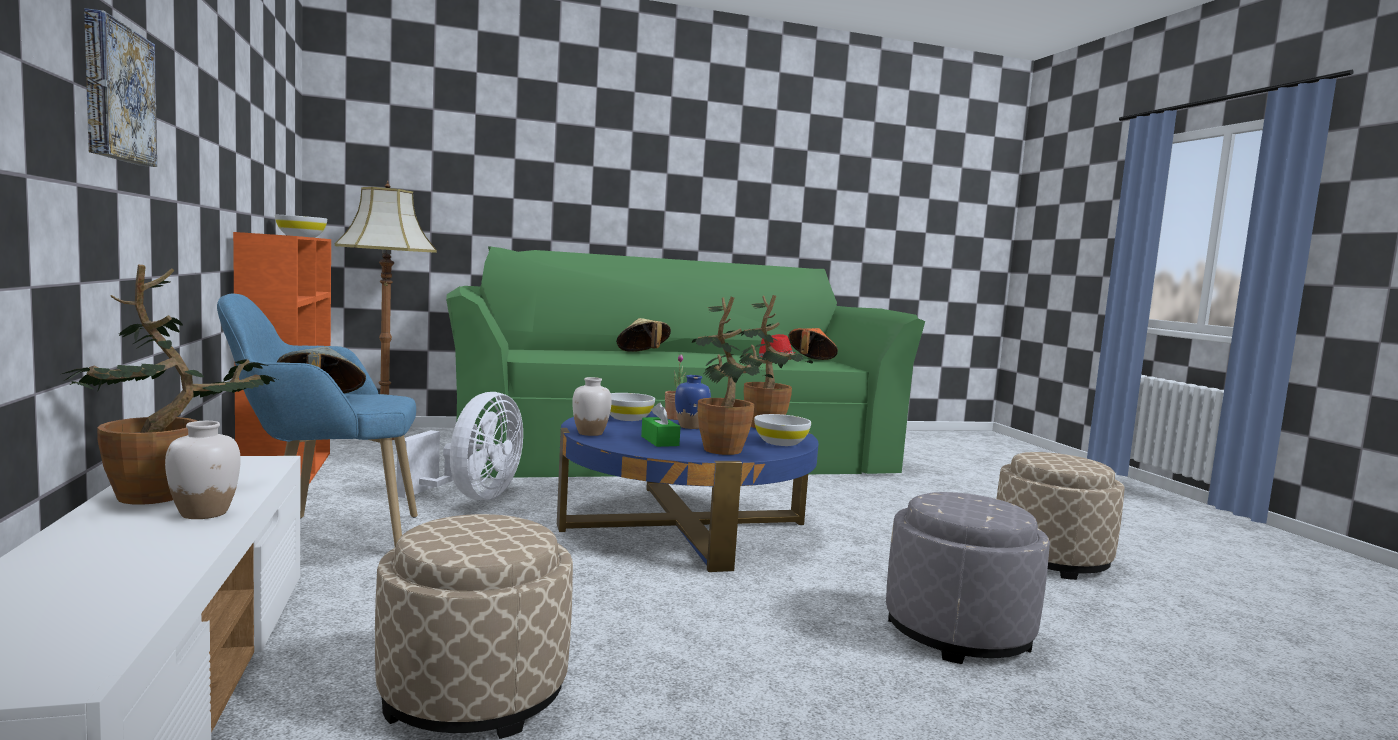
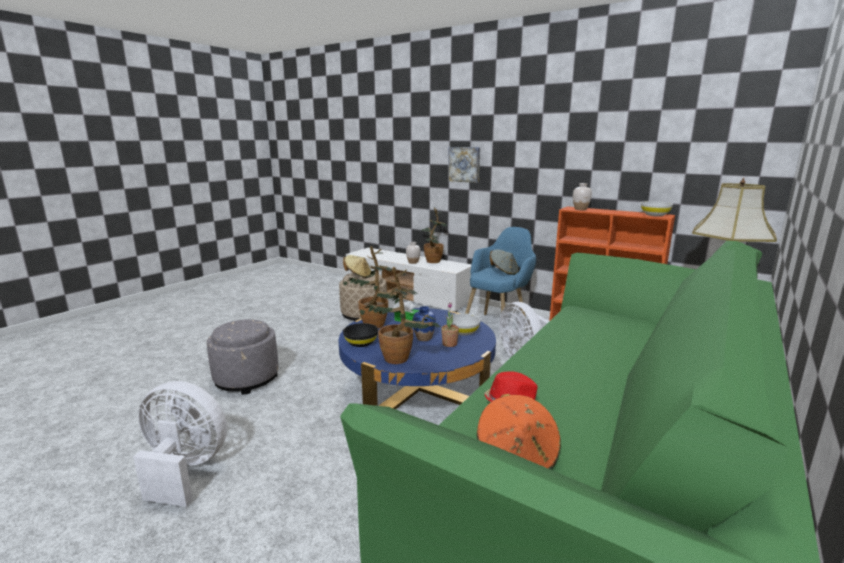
camera: 140 degrees right, 10 degrees up
(590, 433) = (441, 314): white vase -> white vase (580, 209)
(642, 354) = (580, 349): beige hat -> beige hat (358, 276)
(781, 443) = (361, 343): white bowl -> black bowl
(1051, 559) = (184, 469): beige ottoman -> white fan

